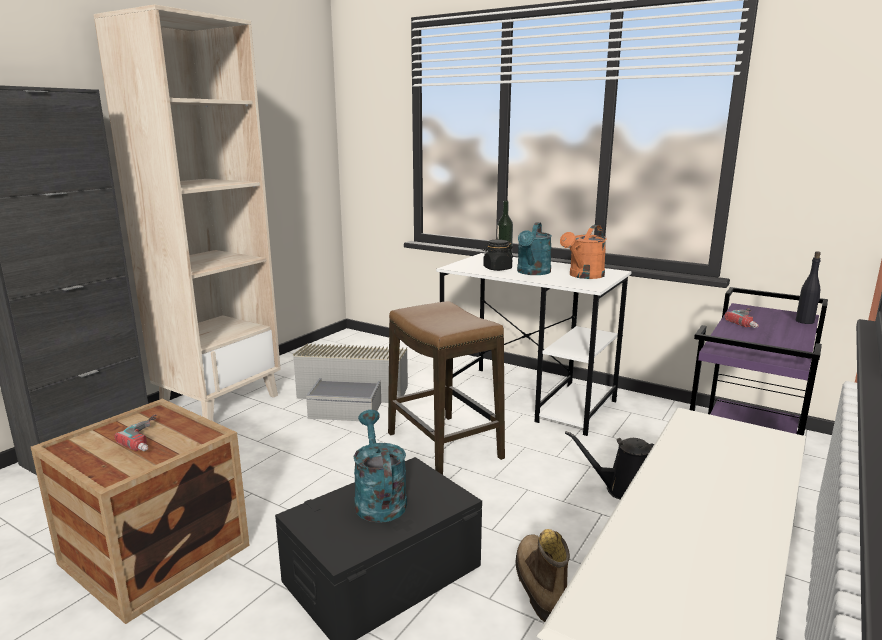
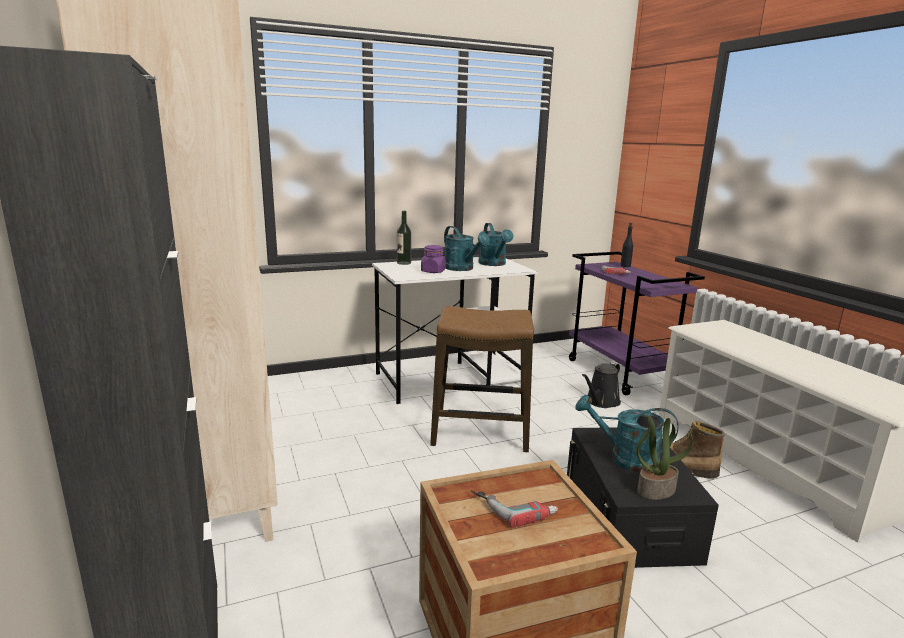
camera: 55 degrees left, 0 degrees up
(328, 529) = (656, 490): none -> potted plant
(352, 397) = (336, 438): grey storage box -> none
(497, 269) = (433, 271): black jar -> purple jar
(583, 276) = (494, 264): orange watering can -> turquoise watering can

